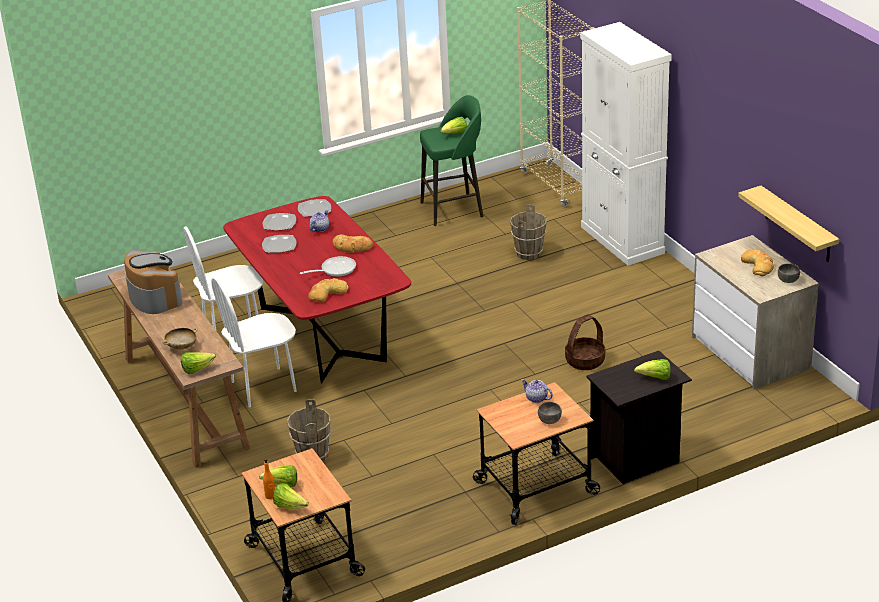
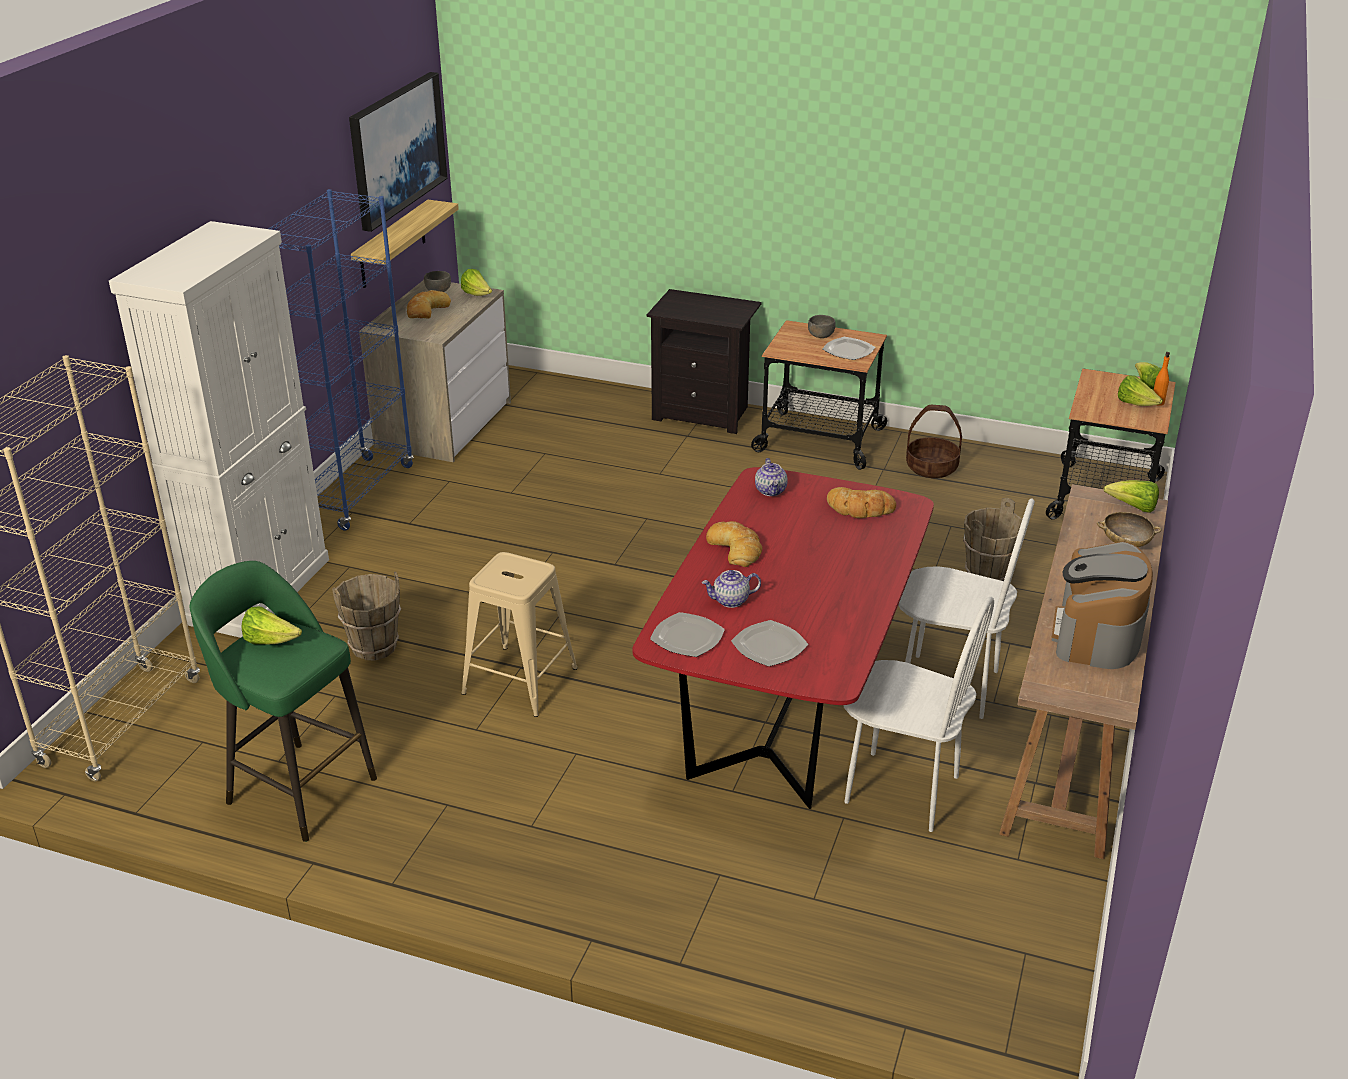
camera: 135 degrees left, 0 degrees up
(279, 245) = (821, 608): plate -> plate (848, 350)
(335, 270) = (805, 531): frying pan -> none
(447, 279) = (520, 681): none -> beige stool
(536, 398) = (801, 352): teapot -> teapot (771, 491)
(585, 360) = (580, 501): basket -> basket (931, 467)
(655, 378) = (694, 301): lettuce -> lettuce (477, 295)
(692, 294) = (356, 493): none -> blue bookcase
(817, 171) = (396, 149): none -> picture

